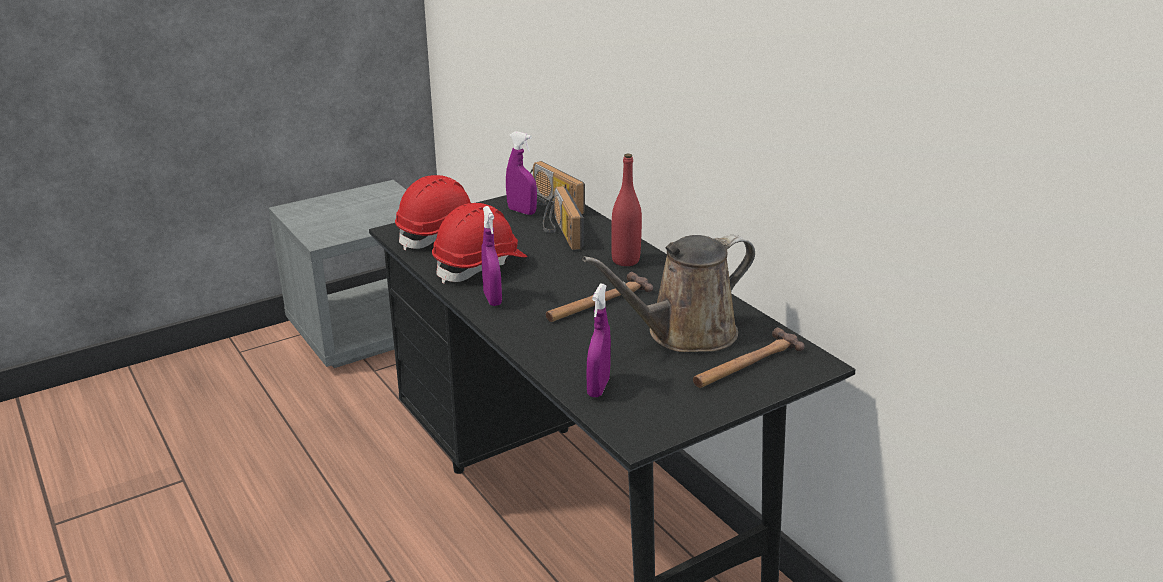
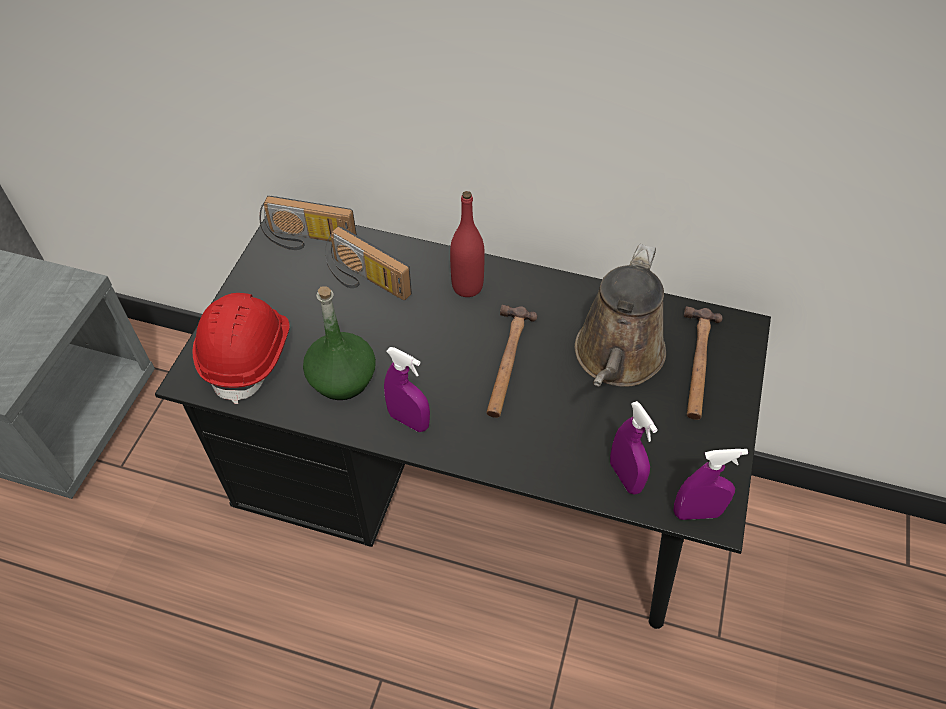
camera: 40 degrees left, 25 degrees up
(480, 265) = (342, 378): red hard hat -> green bottle
(522, 211) = (291, 268): purple spray bottle -> purple spray bottle (697, 513)

